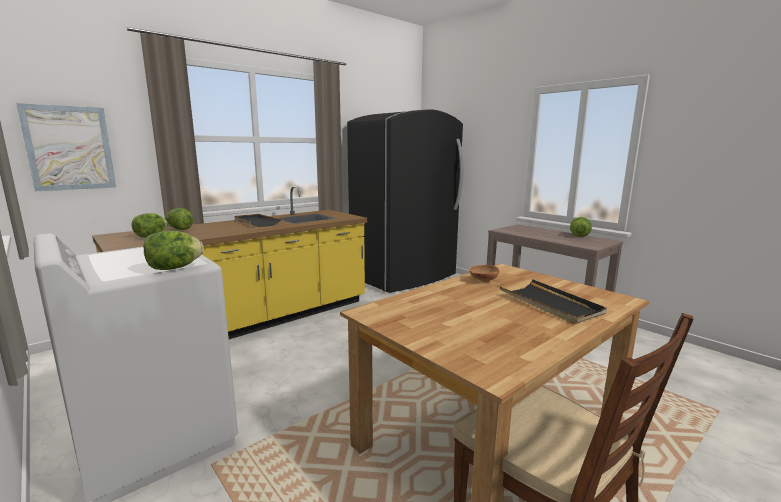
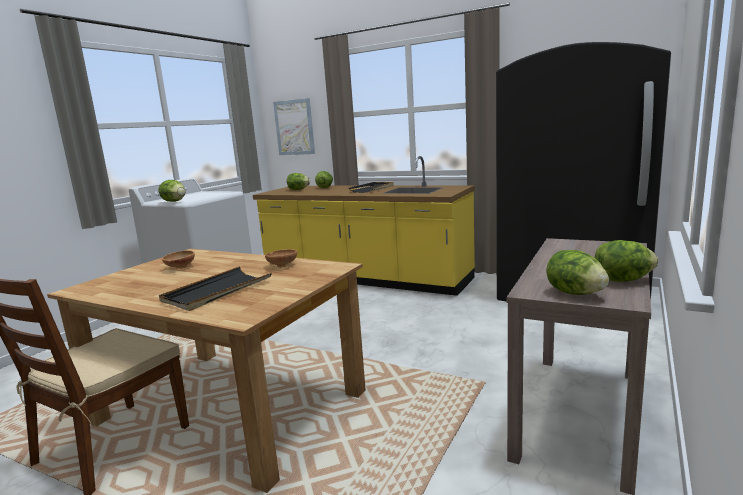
camera: 70 degrees right, 0 degrees up
(443, 317) = (179, 267): none -> brown bowl
(596, 243) = (575, 293): none -> lettuce

